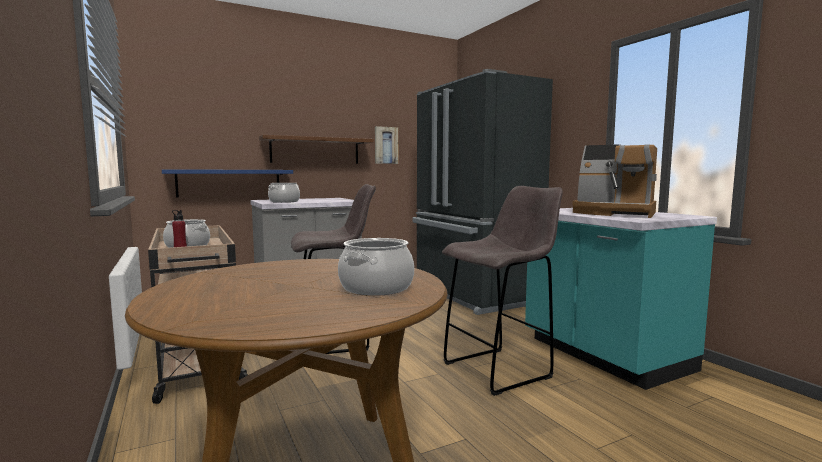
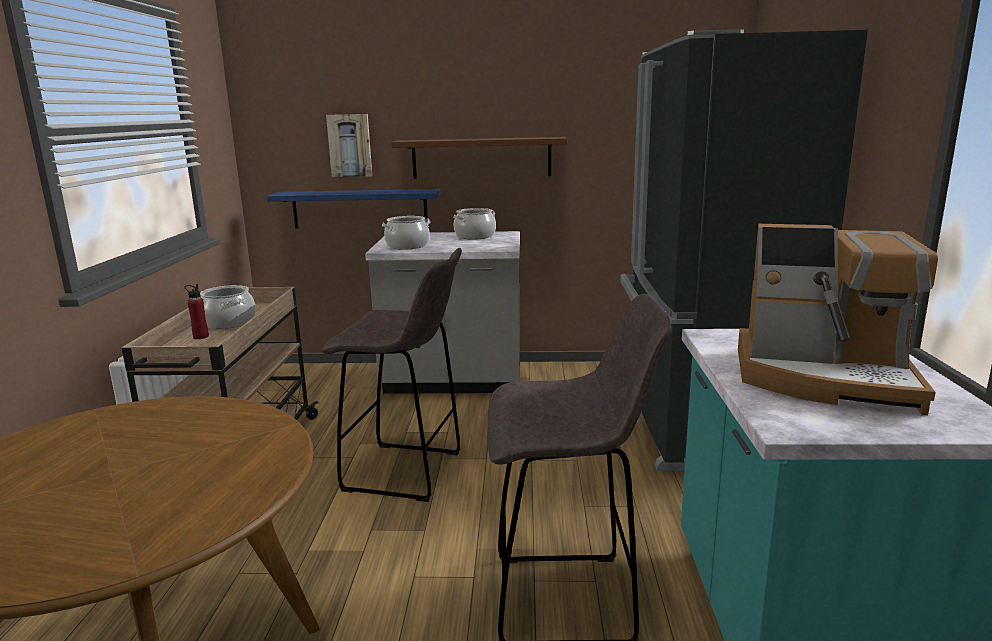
camera: 30 degrees right, 10 degrees up
(376, 288) = (165, 505): cooking pot -> cooking pot (475, 236)
(386, 145) = (602, 143): picture -> picture (350, 145)
(615, 213) = (824, 377): coffee machine -> coffee machine turned 45 degrees counterclockwise

